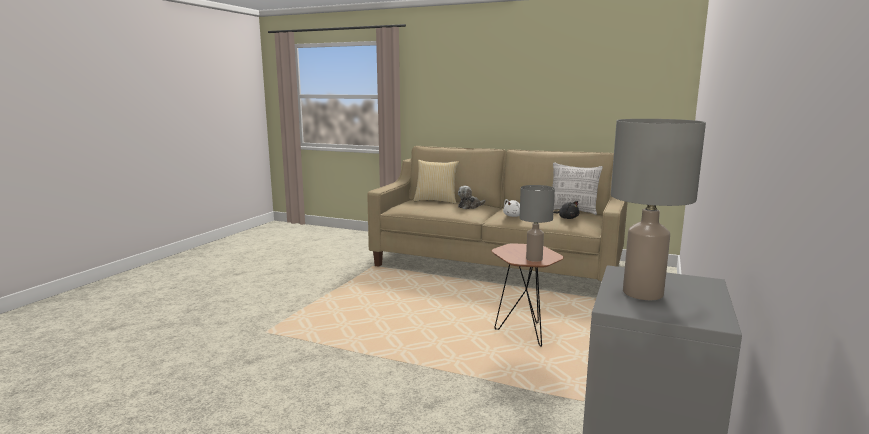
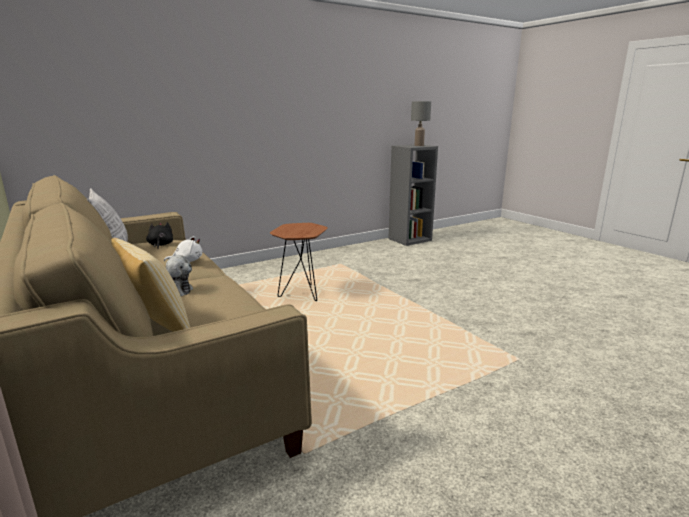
camera: 145 degrees left, 5 degrees up
(534, 259) = (306, 226): grey table lamp -> none

